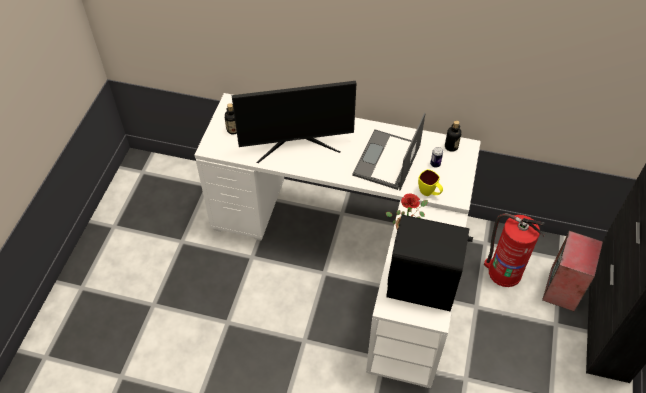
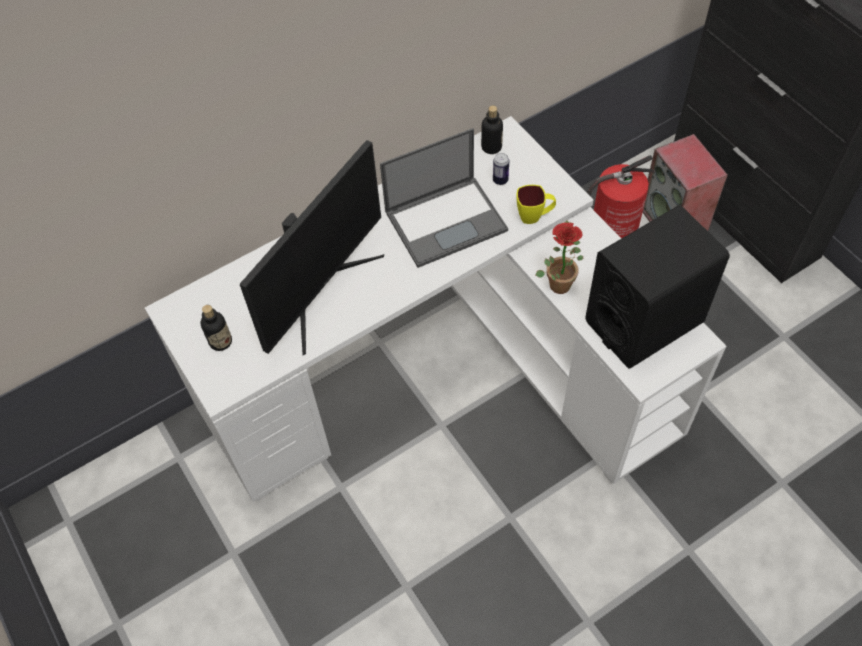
camera: 45 degrees left, 5 degrees up
(387, 161) = (447, 220): laptop -> laptop turned 90 degrees counterclockwise

